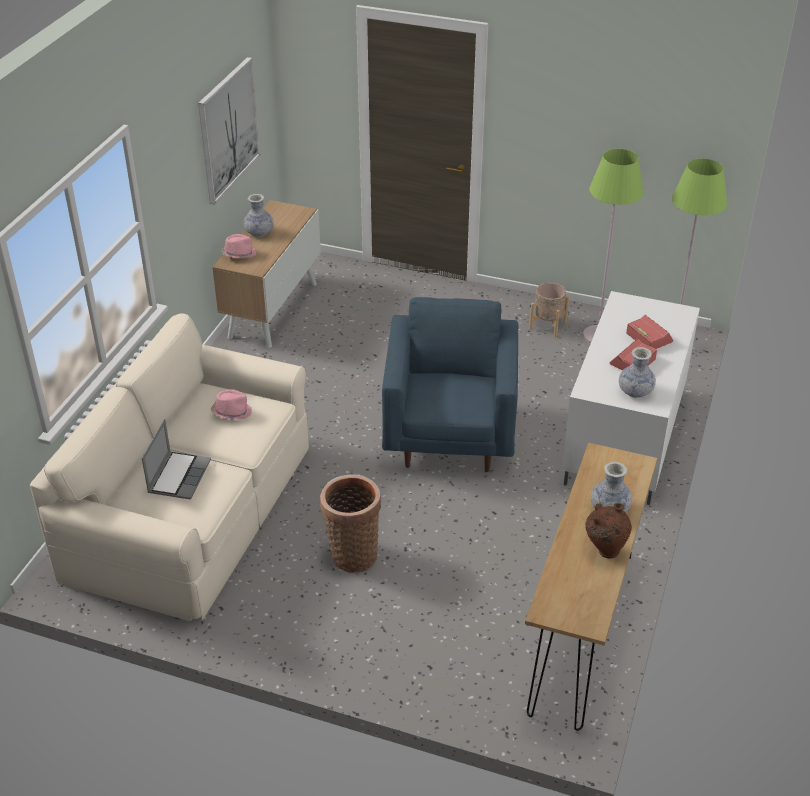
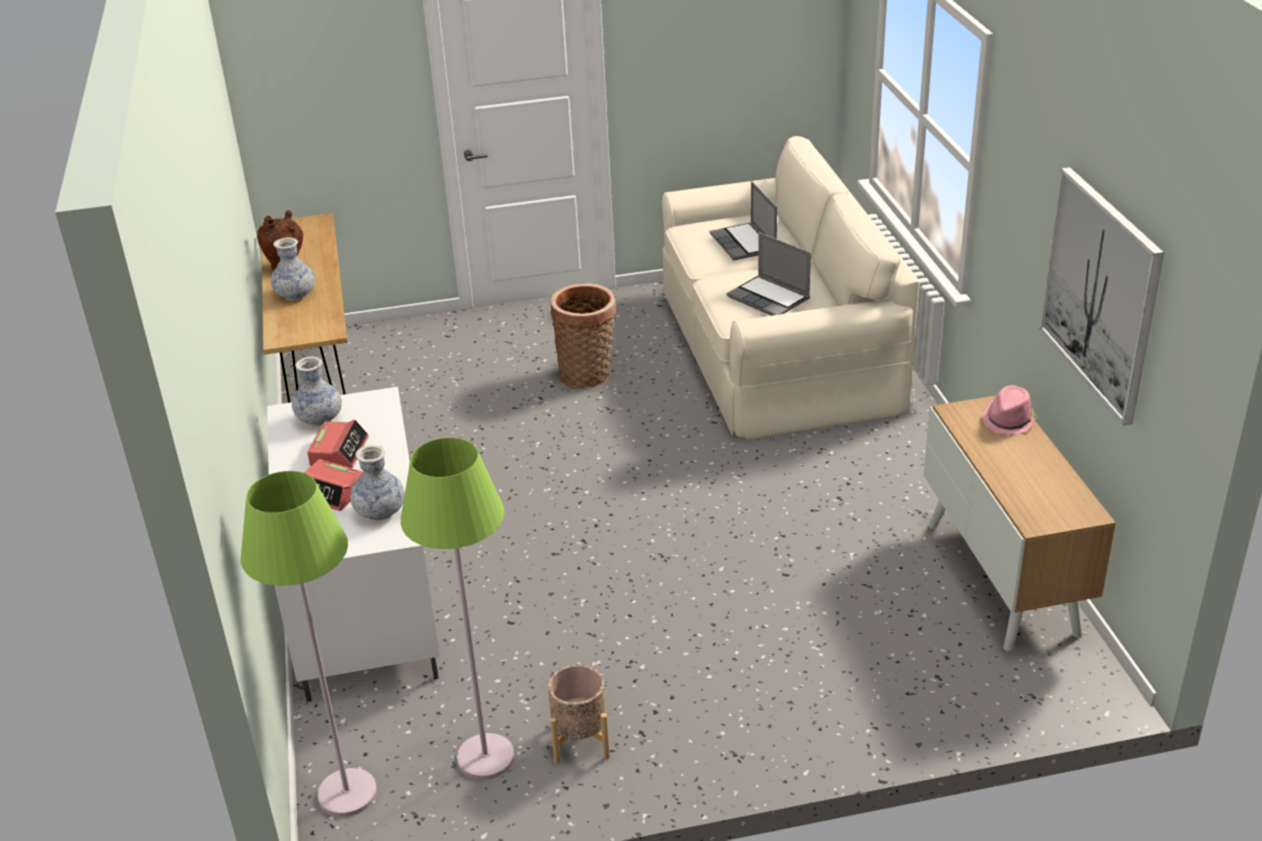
camera: 150 degrees right, 5 degrees down
(231, 412) = (770, 298): pink hat -> laptop
(259, 233) = (1036, 461): vase -> vase (380, 511)
(450, 436) = (588, 514): blue armchair -> none

